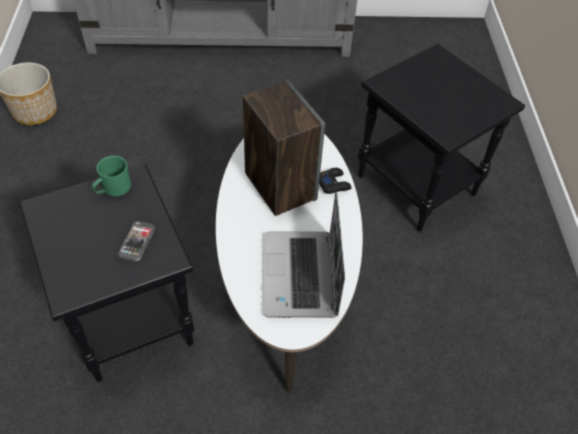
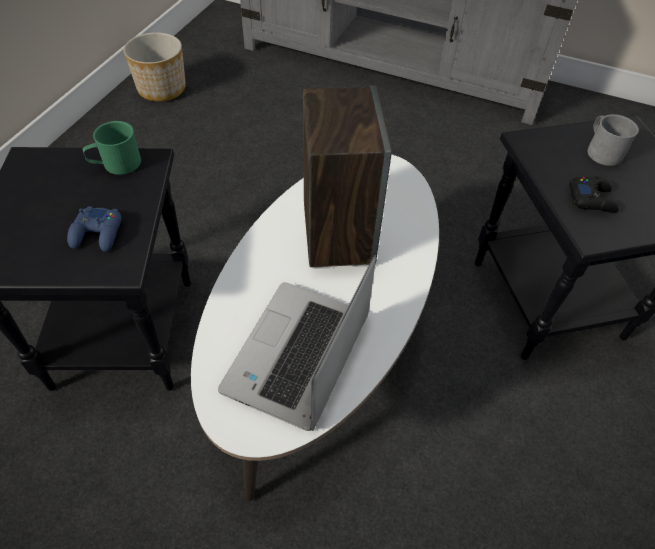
camera: 25 degrees right, 0 degrees up
(137, 242) = (98, 234): phone -> blue game controller
(333, 184) = (408, 253): black game controller -> black game controller (592, 199)
(428, 76) = (601, 150): none -> grey mug

